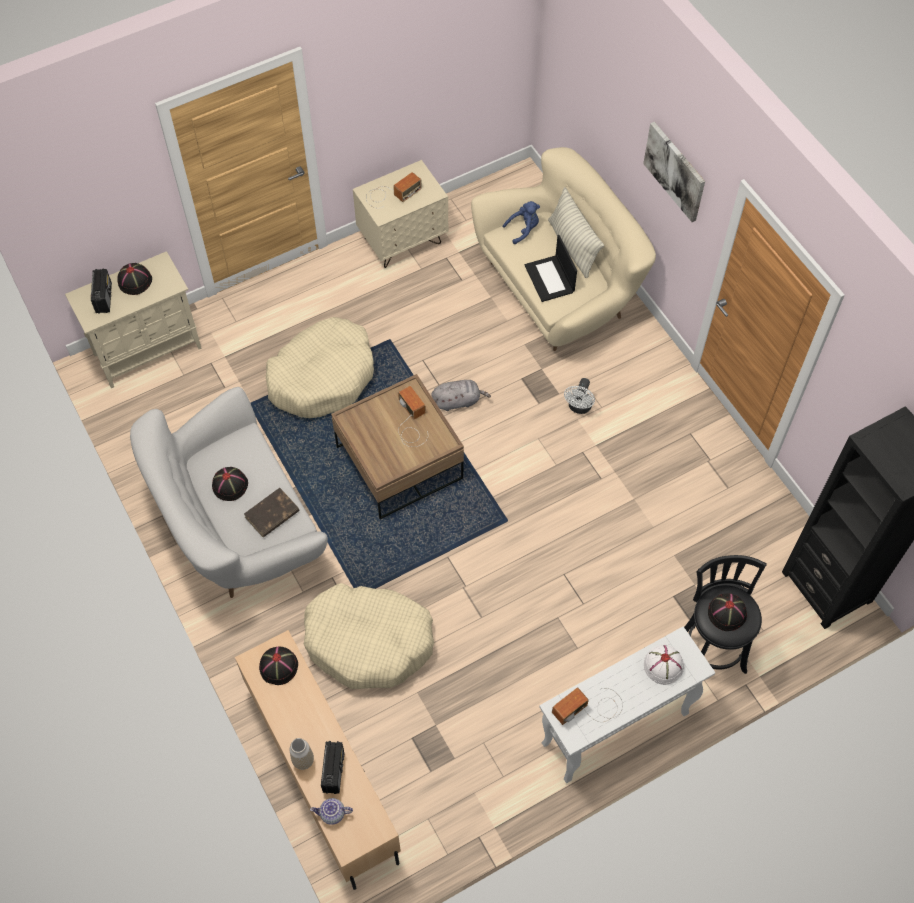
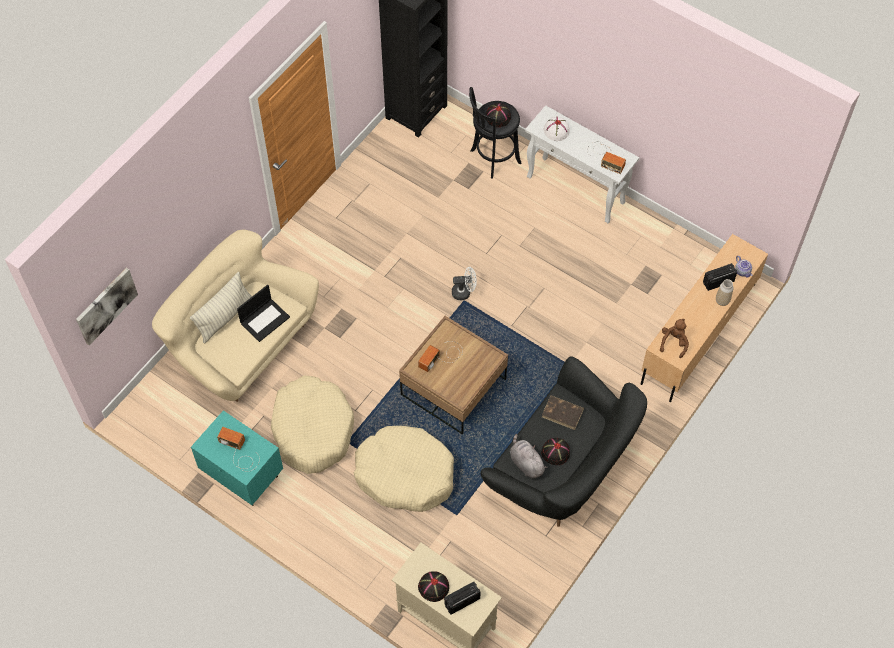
camera: 115 degrees left, 0 degrees up
(238, 527) = (562, 469): white sofa -> black sofa
(278, 667) = (674, 342): black hat -> brown plush toy
(368, 641) = (599, 345): beige dog bed -> beige dog bed (312, 429)
(403, 241) = (242, 476): beige nightstand -> turquoise nightstand
(458, 401) = (380, 371): grey plush toy -> grey plush toy (526, 463)
(523, 229) = (222, 357): blue plush toy -> none
(579, 407) = (347, 291): white fan -> white fan (464, 292)
(675, 171) = (211, 182): picture -> picture (106, 305)

